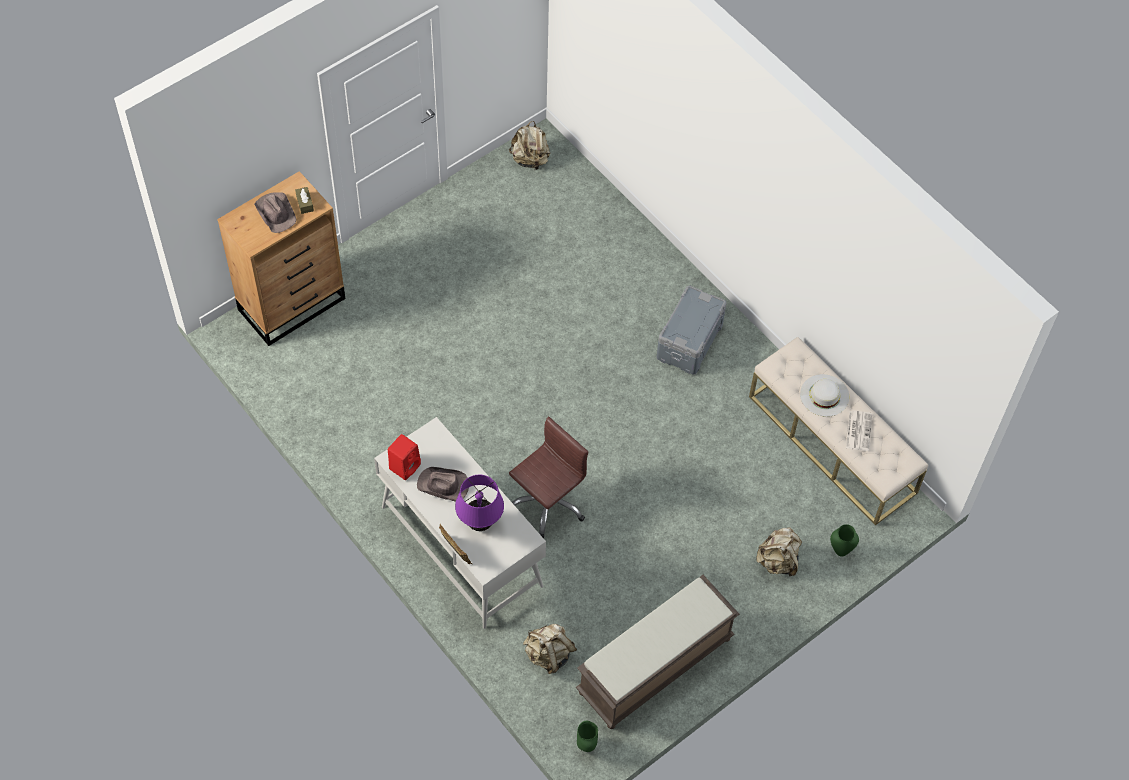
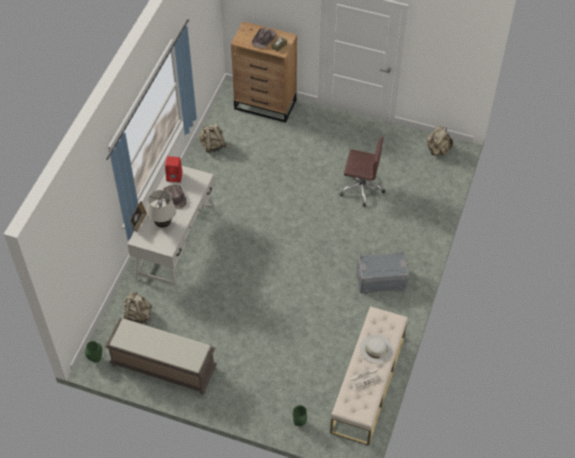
camera: 60 degrees right, 5 degrees down
(480, 523) = (163, 224): purple table lamp -> beige table lamp
(547, 503) = (228, 268): brown office chair -> brown office chair (361, 188)
(778, 561) = (269, 394): beige backpack -> beige backpack (212, 146)

